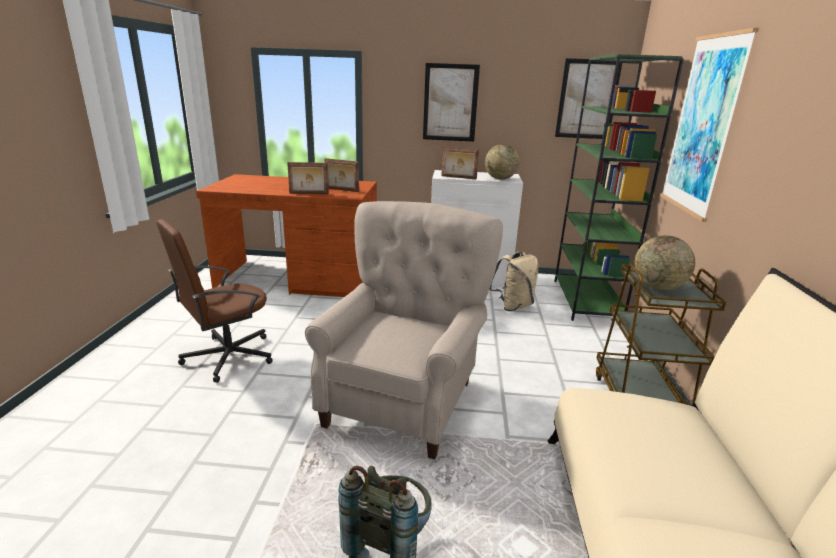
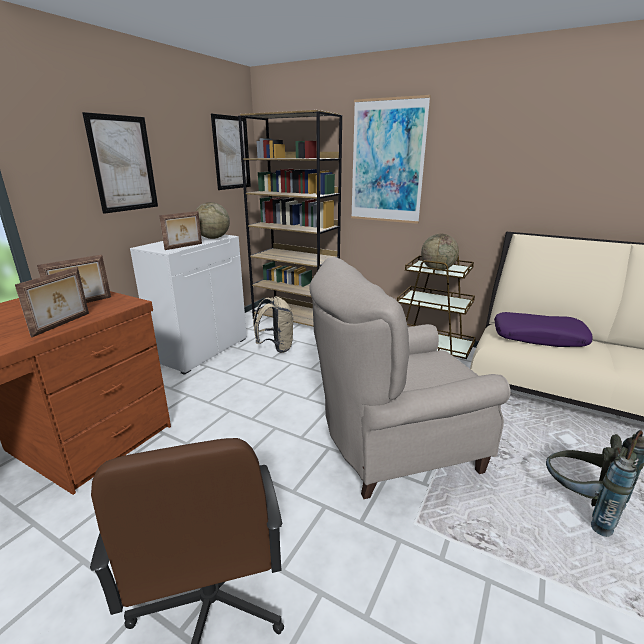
camera: 65 degrees left, 0 degrees up
(404, 399) = (392, 448): beige armchair -> beige armchair turned 60 degrees counterclockwise
(587, 301) = (296, 319): green bookcase -> brown bookcase
(654, 433) = (538, 337): none -> purple pillow

